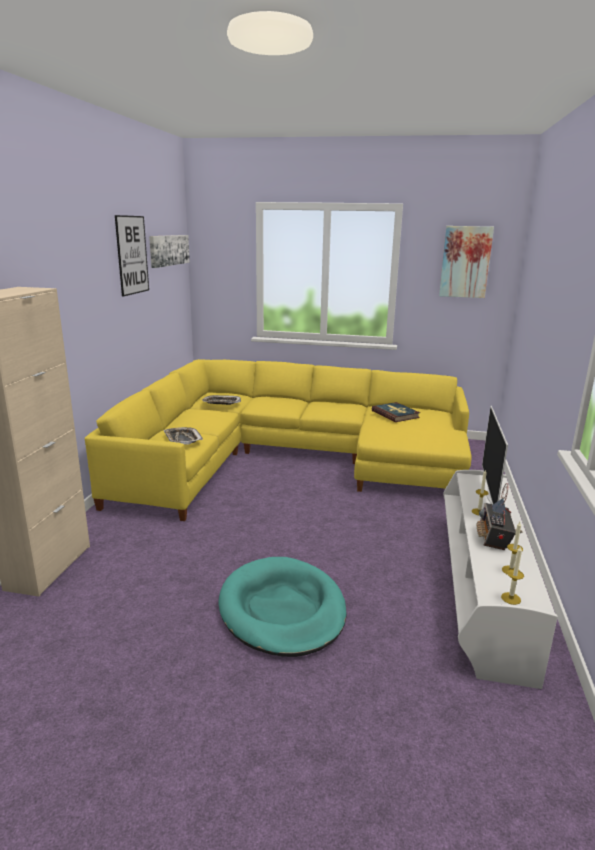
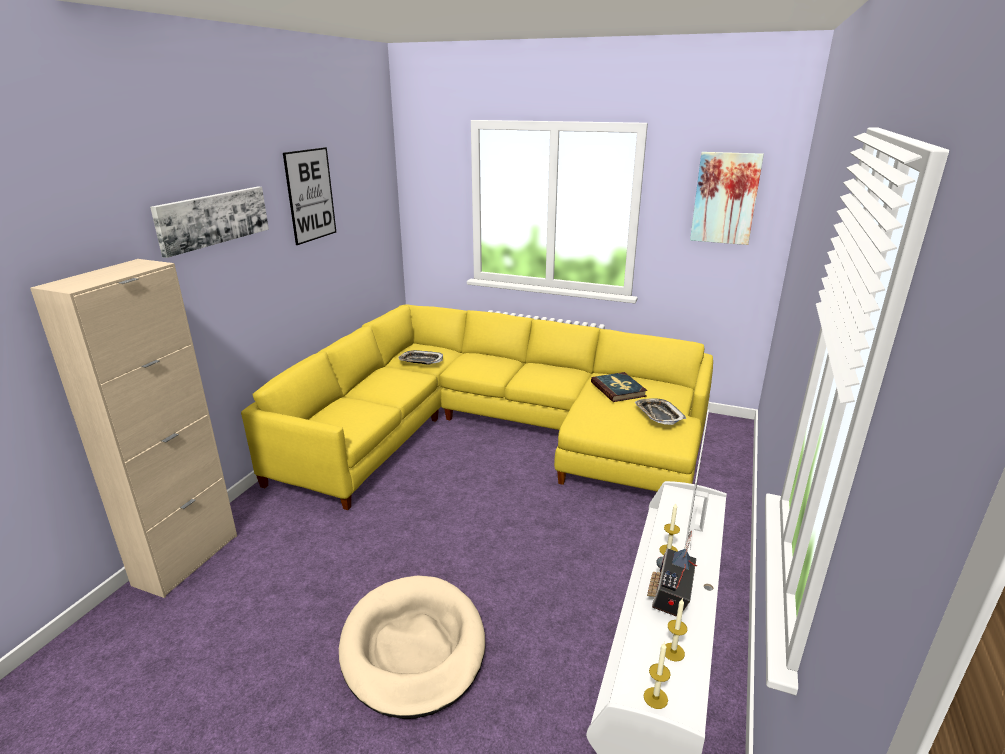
camera: 10 degrees right, 5 degrees up
(169, 250) = (366, 181): picture -> picture (213, 219)
(182, 439) = (356, 413): tray -> tray (658, 414)
(282, 610) = (413, 648): turquoise dog bed -> beige dog bed

